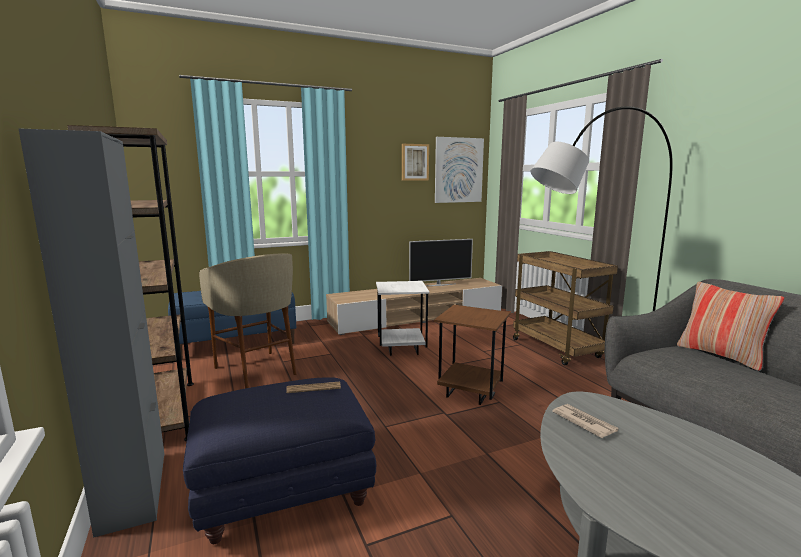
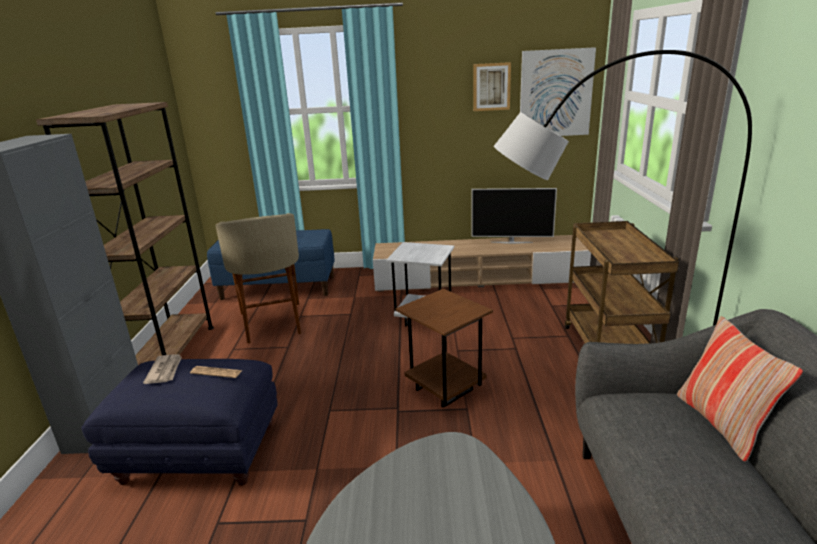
camera: 25 degrees right, 10 degrees up
(584, 422) = (417, 474): newspaper -> newspaper (165, 370)

